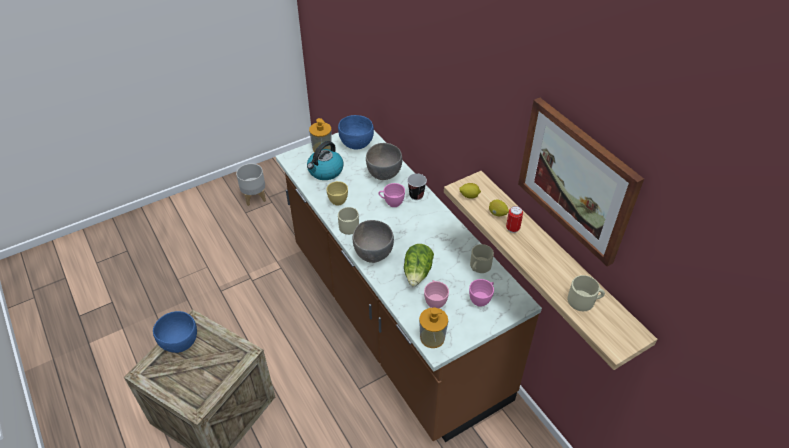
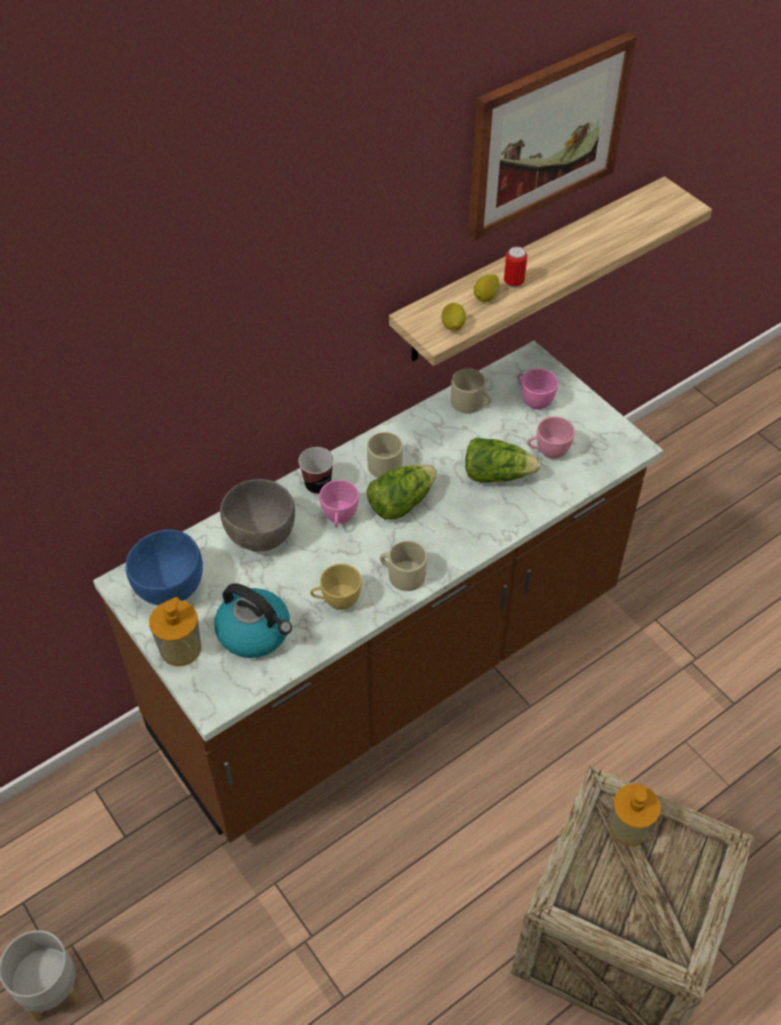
camera: 95 degrees left, 5 degrees up
(180, 342) = (606, 914): blue bowl -> none
(373, 253) = (465, 534): grey bowl -> none
(400, 228) = (400, 502): none -> lettuce
(432, 337) = (615, 452): soap dispenser -> soap dispenser (628, 827)
(584, 300) = (626, 225): beige mug -> beige mug (384, 462)

